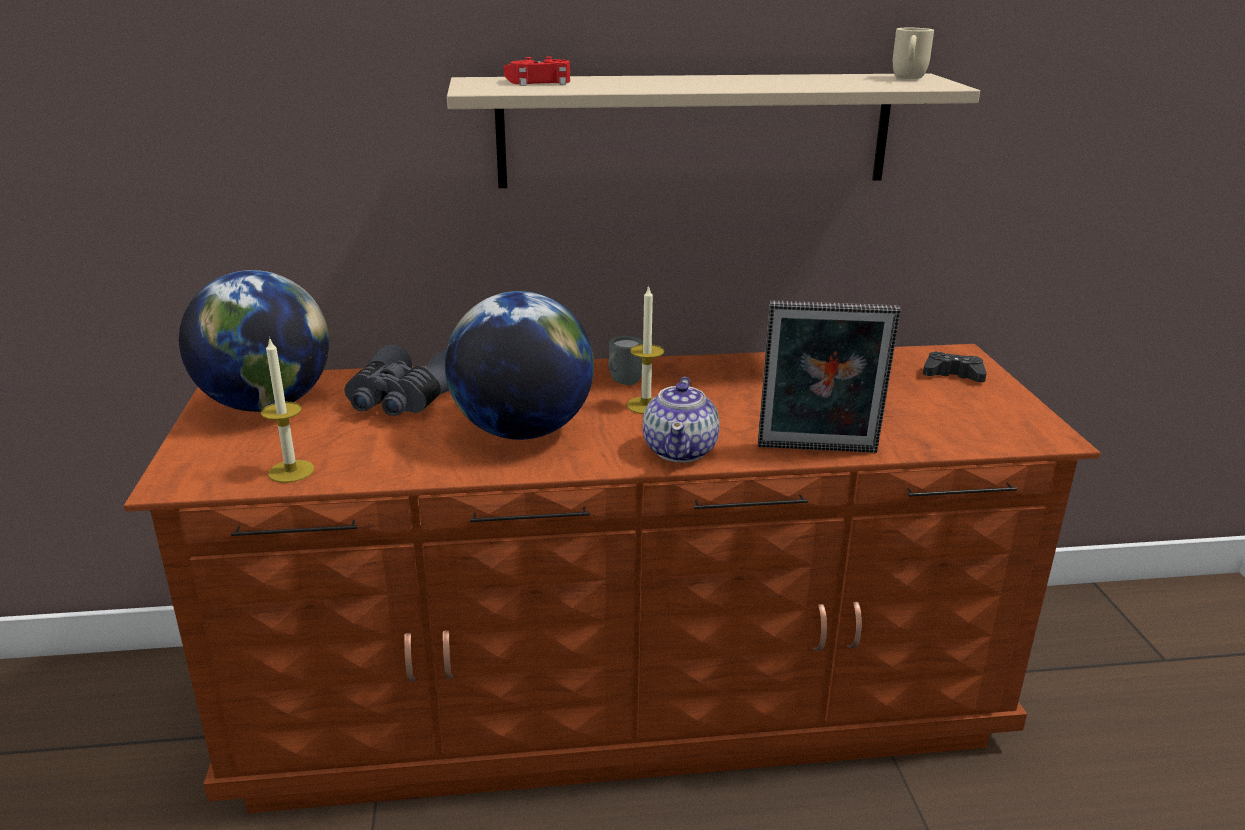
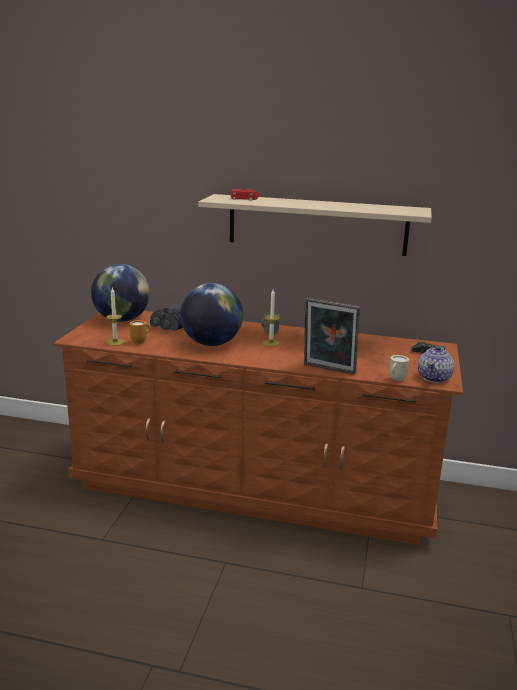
camera: 20 degrees right, 5 degrees down
(354, 457) = (141, 341): none -> orange mug
(681, 450) = (270, 360): teapot -> teapot (434, 378)
(908, 79) = (410, 209): beige mug -> beige mug (396, 380)

